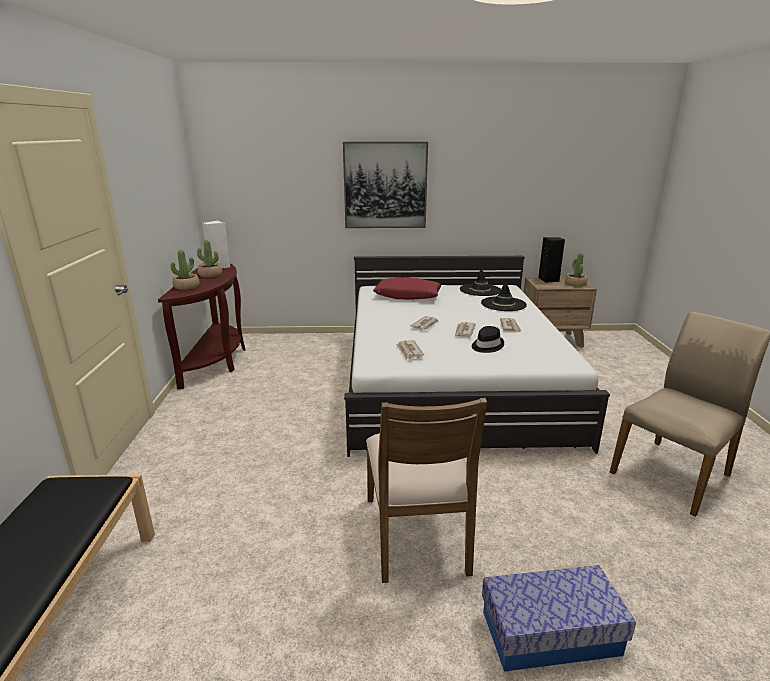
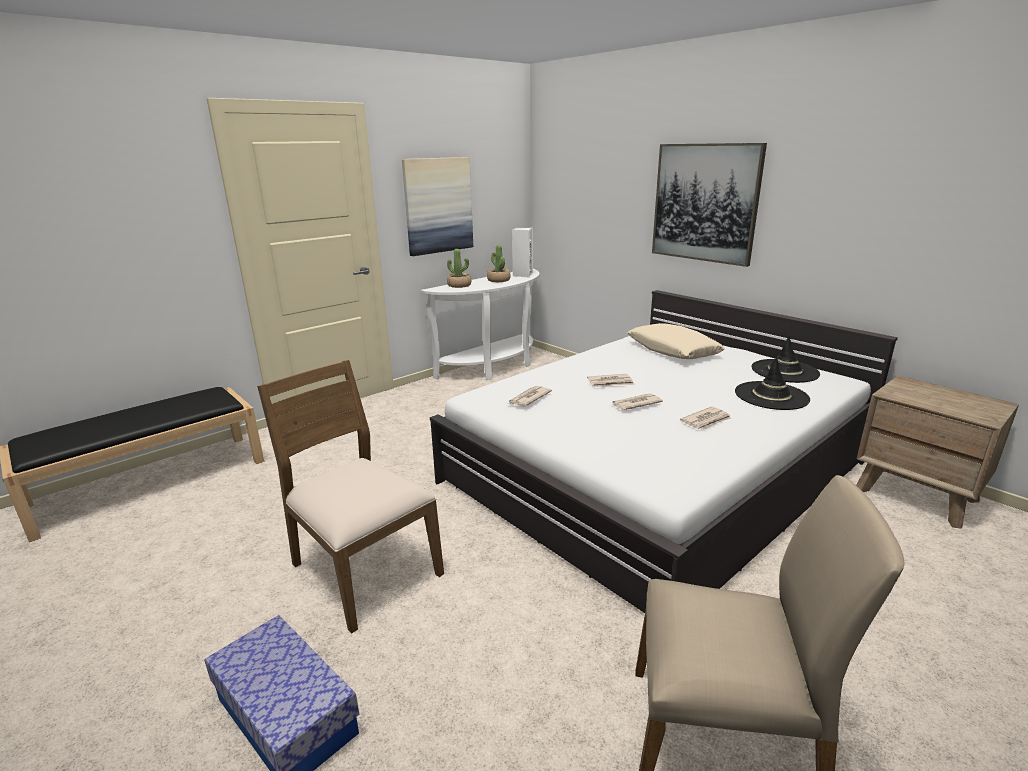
camera: 50 degrees right, 0 degrees up
(150, 207) = (438, 205): none -> picture
(217, 360) = (494, 367): brown console table -> white console table
(407, 296) = (673, 350): red pillow -> beige pillow
(418, 534) = (363, 570): brown chair -> brown chair turned 90 degrees clockwise
(486, 346) = (619, 427): black hat -> none
(549, 280) = (932, 390): black speaker -> none
(575, 284) = (971, 409): potted plant -> none

